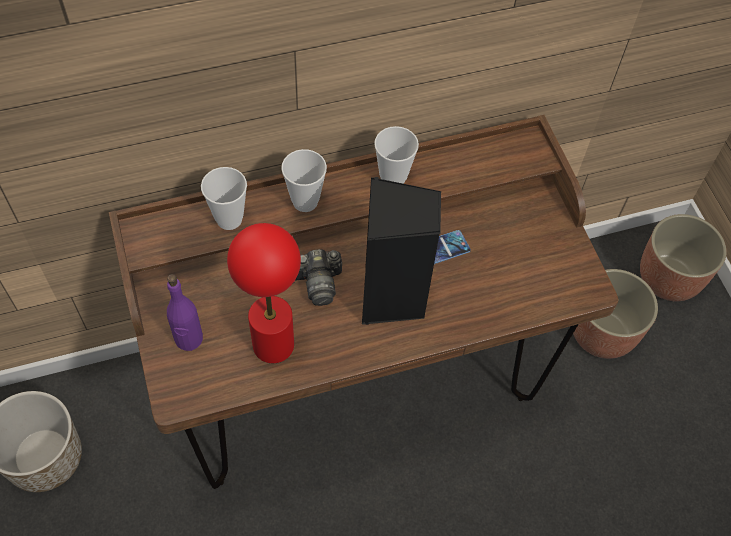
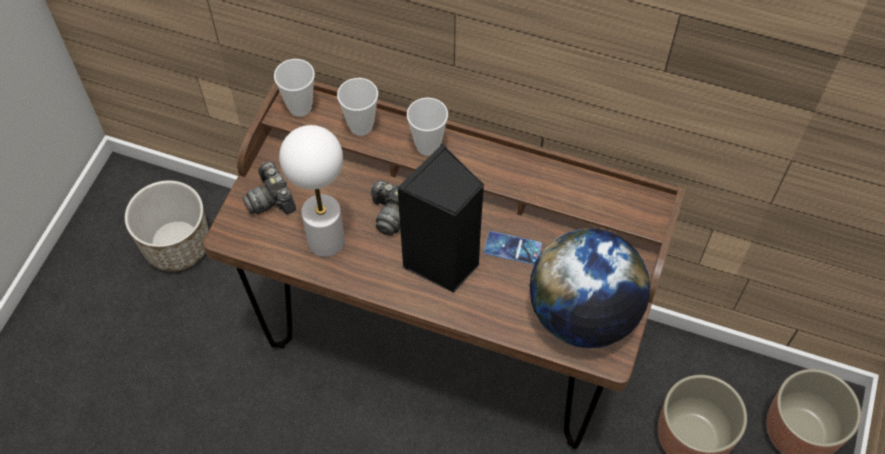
camera: 40 degrees right, 0 degrees up
(188, 339) = (271, 199): purple bottle -> camera
(273, 344) = (326, 240): red table lamp -> white table lamp
(393, 178) = (511, 168): cup -> cup (300, 107)
(541, 269) = (582, 315): none -> globe

